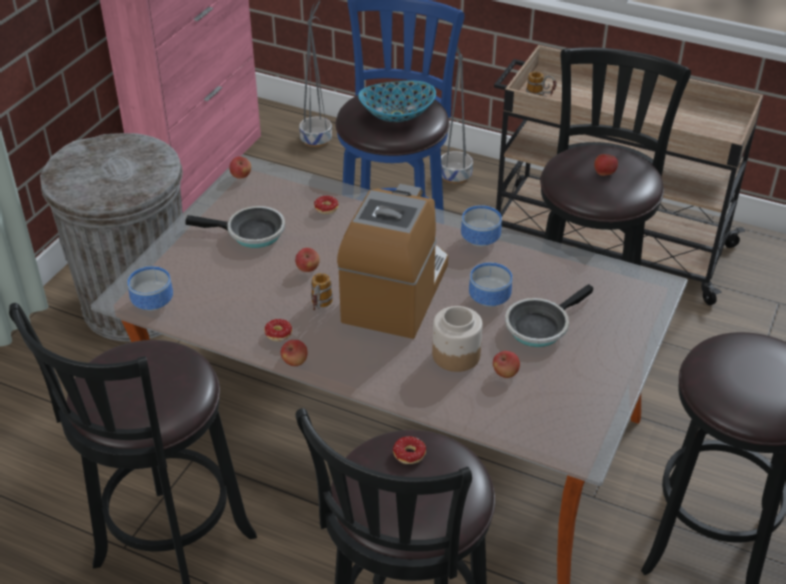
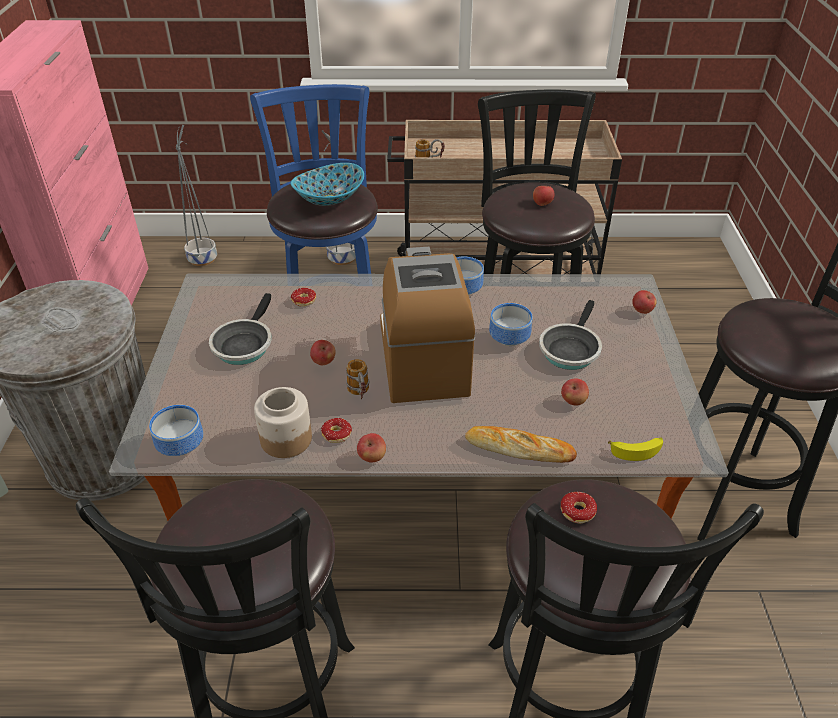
camera: 25 degrees left, 0 degrees up
(241, 176) = (199, 293): apple -> apple (642, 311)
(251, 233) = (244, 344): frying pan -> frying pan turned 120 degrees clockwise
(424, 397) = (519, 448): none -> bread
(455, 355) = (518, 399): jar -> jar (285, 439)
(530, 434) = (637, 450): none -> banana

